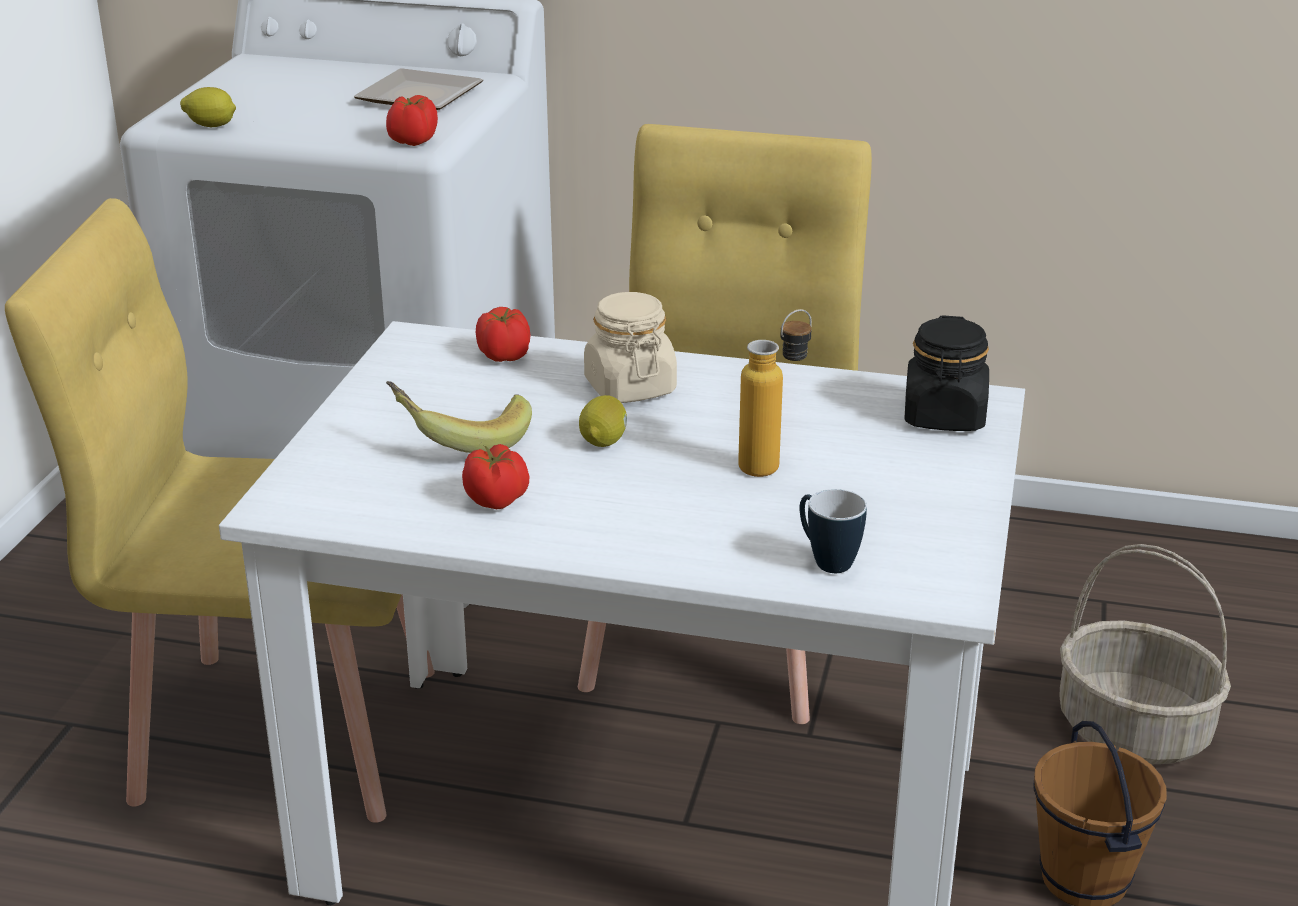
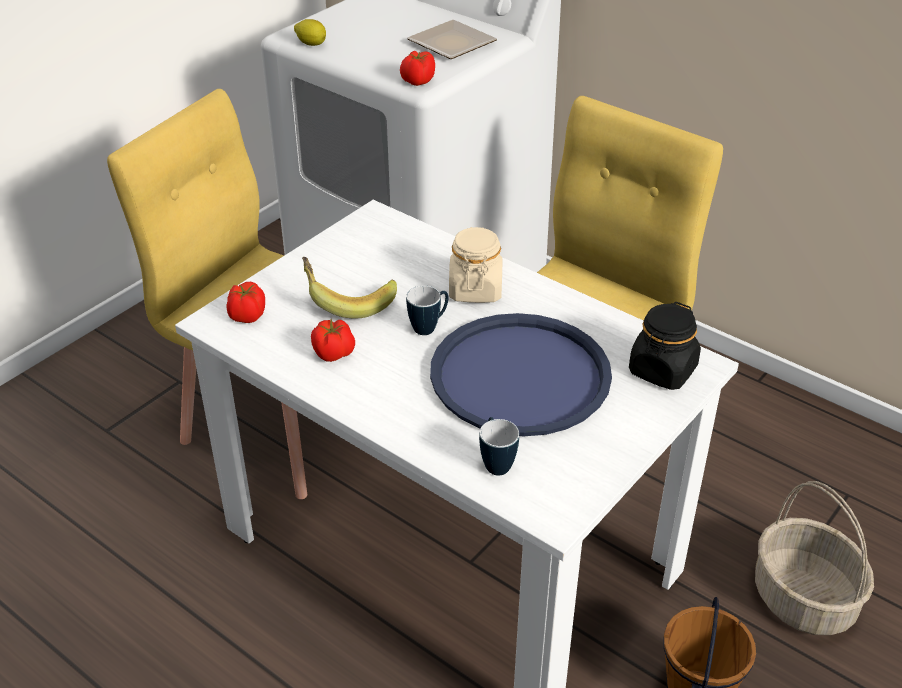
camera: 25 degrees right, 10 degrees up
(503, 356) = (417, 244): tomato -> tomato (247, 316)
(604, 441) = (429, 327): lemon -> mug
(773, 464) = (520, 376): bottle -> blue tray

